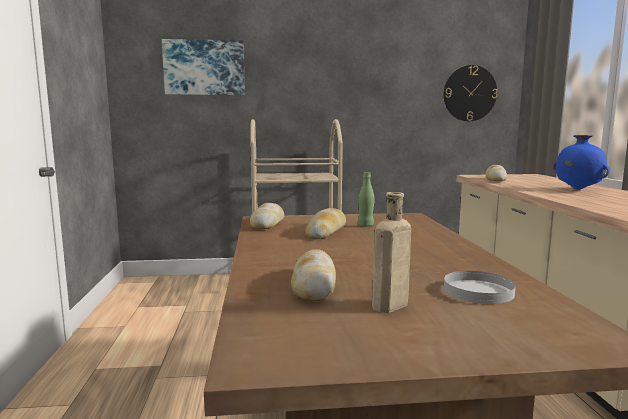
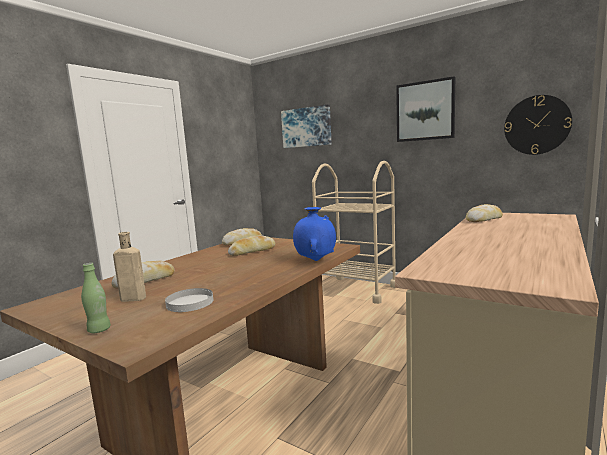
camera: 40 degrees right, 0 degrees up
(365, 225) = (286, 250): green bottle -> green bottle (99, 330)
(367, 66) = (425, 111): none -> picture
(577, 189) = (520, 237): blue vase -> blue vase (315, 260)

